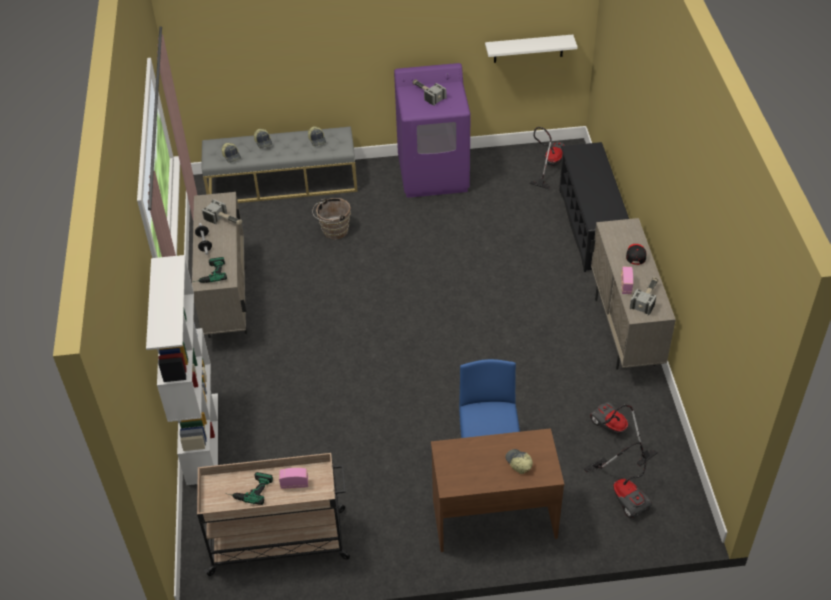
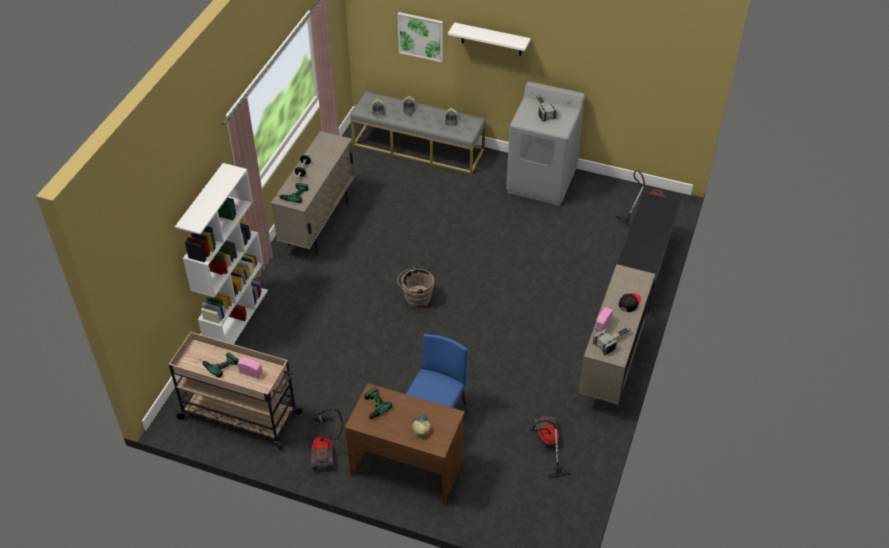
camera: 25 degrees right, 0 degrees up
(225, 220) = (329, 158): hammer -> none
(261, 55) = (421, 36): none -> picture
(333, 231) = (432, 199): brown bucket -> brown bucket (415, 299)
(434, 174) = (542, 181): purple washing machine -> grey washing machine
(453, 465) = (371, 407): none -> power drill
(528, 48) = (647, 99): white shelf -> white shelf (491, 39)
(624, 493) = (521, 493): vacuum cleaner -> vacuum cleaner (325, 449)

